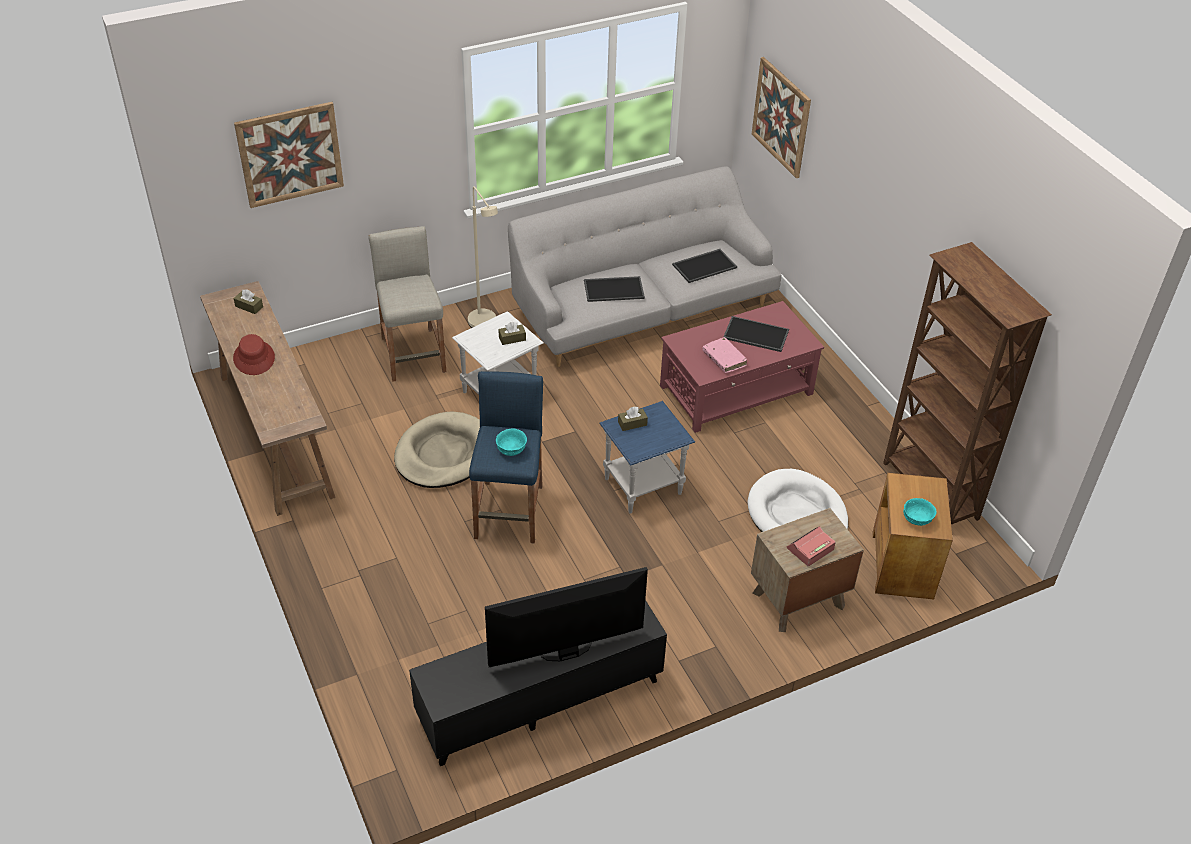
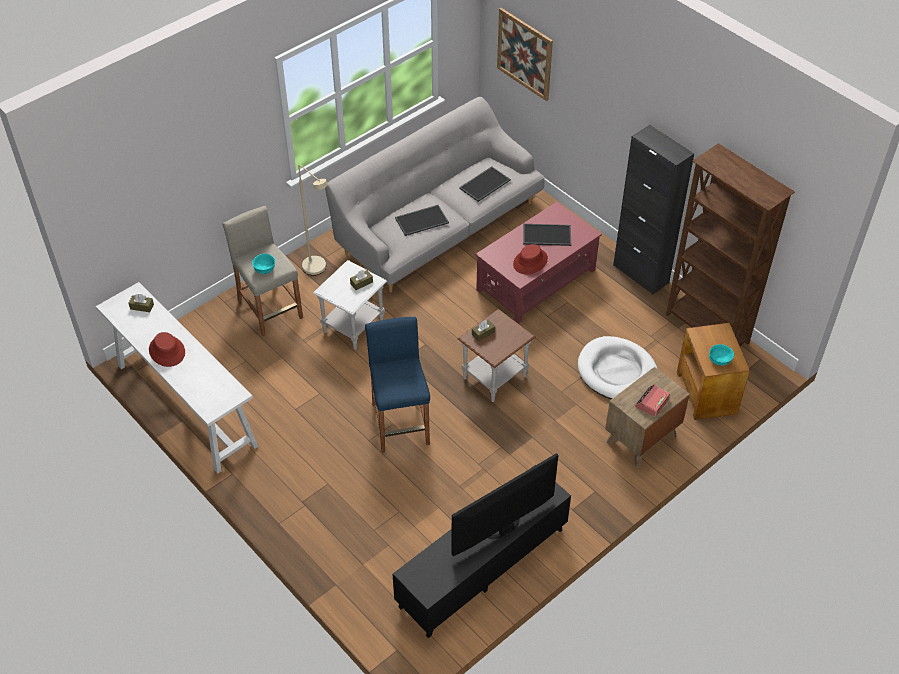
camera: 15 degrees left, 5 degrees up
(275, 433) = (185, 404): brown console table -> white console table
(290, 154) = (153, 175): picture -> none
(443, 454) = (329, 388): beige dog bed -> none
(511, 450) = (404, 379): turquoise bowl -> turquoise bowl (265, 269)
(642, 486) = (494, 377): blue side table -> brown side table
(724, 359) = (530, 261): pink book -> red hat
(868, 410) = (641, 274): none -> black cabinet

